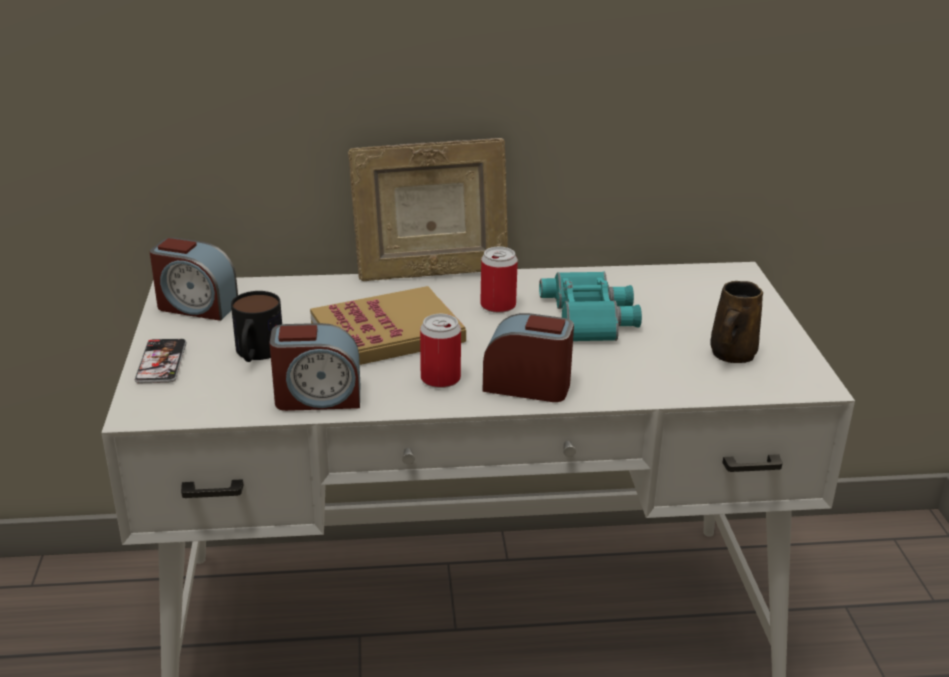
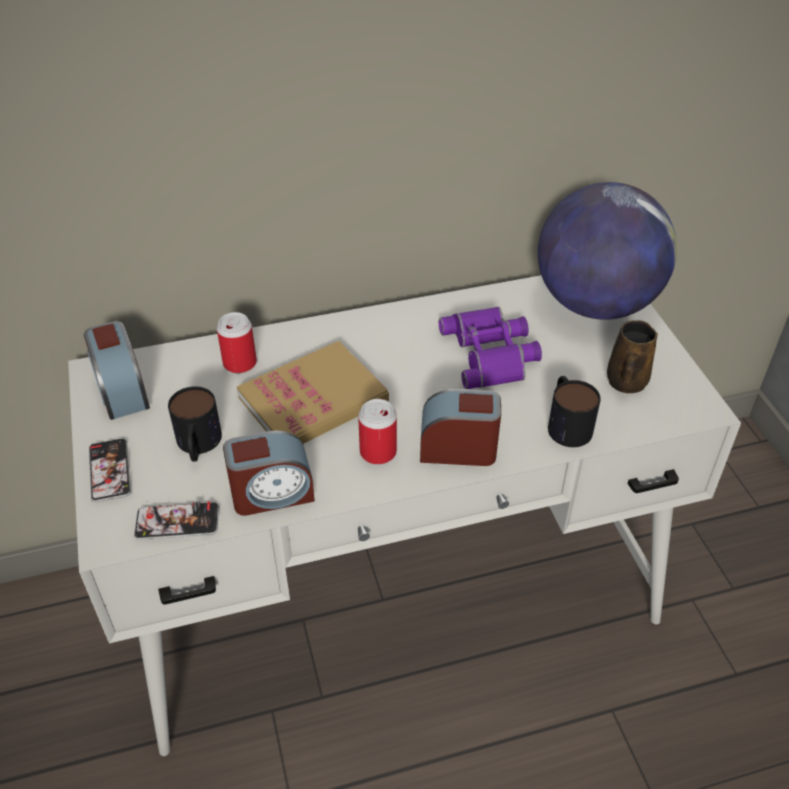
camera: 10 degrees left, 15 degrees up
(196, 306) = (121, 391): alarm clock -> alarm clock turned 60 degrees clockwise
(213, 407) = (177, 522): none -> phone
(431, 273) = (332, 316): picture frame -> none
(498, 305) = (405, 350): can -> can (240, 363)
(590, 317) = (492, 353): turquoise binoculars -> purple binoculars
(654, 378) = (566, 422): none -> mug
(718, 291) = (595, 304): none -> globe

